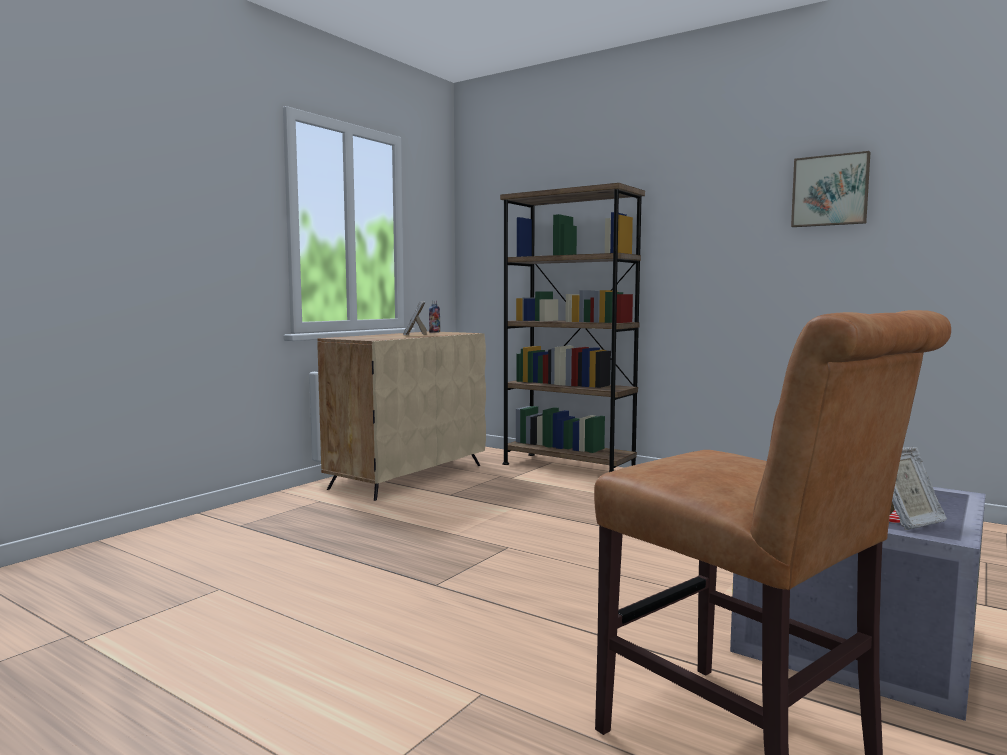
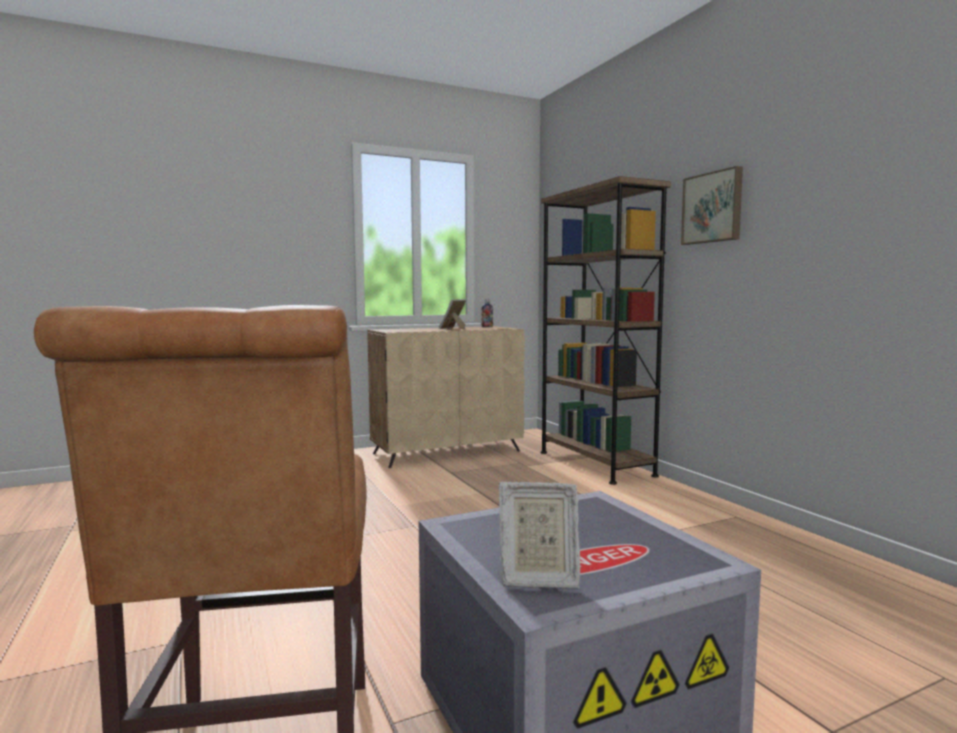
camera: 30 degrees right, 0 degrees up
(830, 191) = (852, 159): picture -> picture (713, 208)

